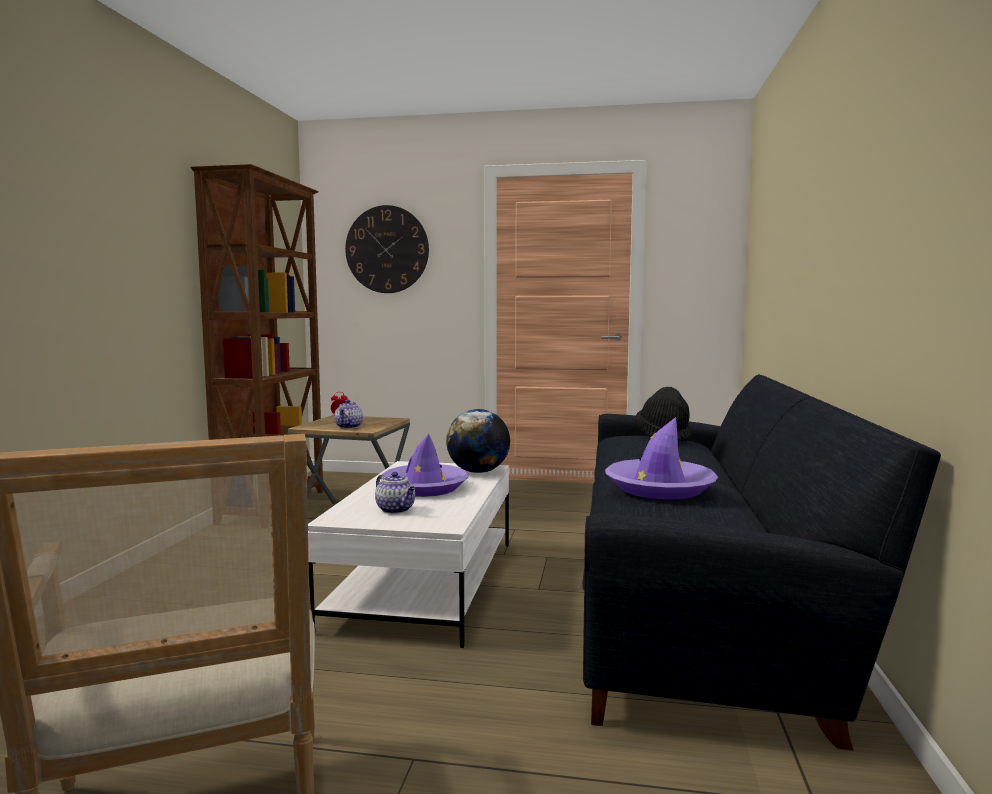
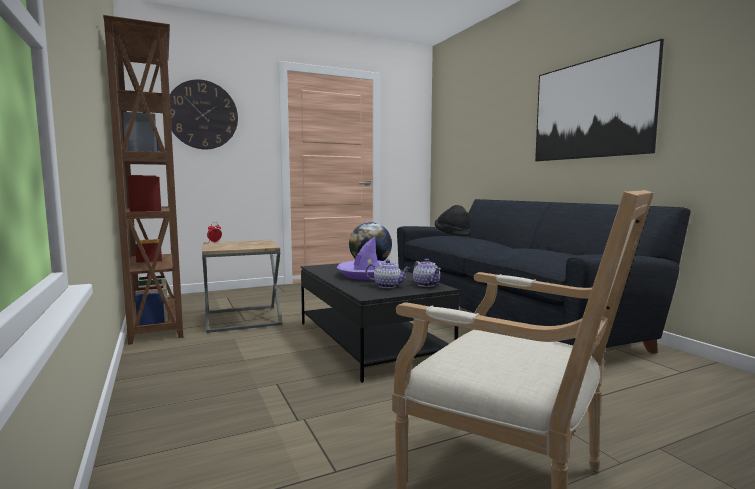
camera: 35 degrees left, 0 degrees up
(349, 427) = (249, 246): teapot -> teapot (427, 284)
(425, 583) = (370, 341): white coffee table -> black coffee table
(659, 488) = (533, 250): purple hat -> none
(860, 215) = (590, 109): none -> picture

